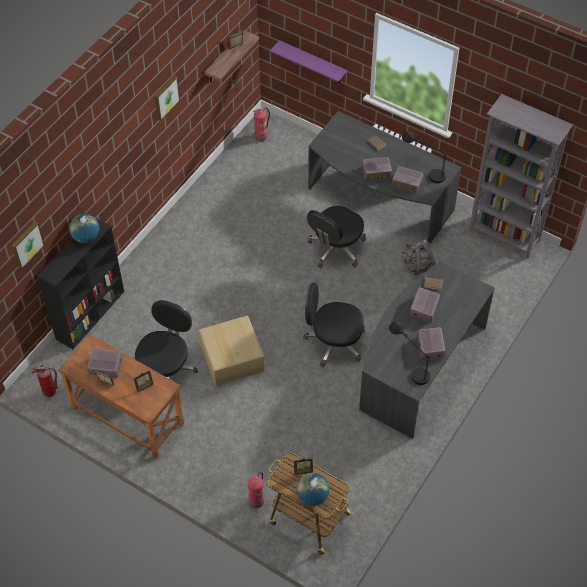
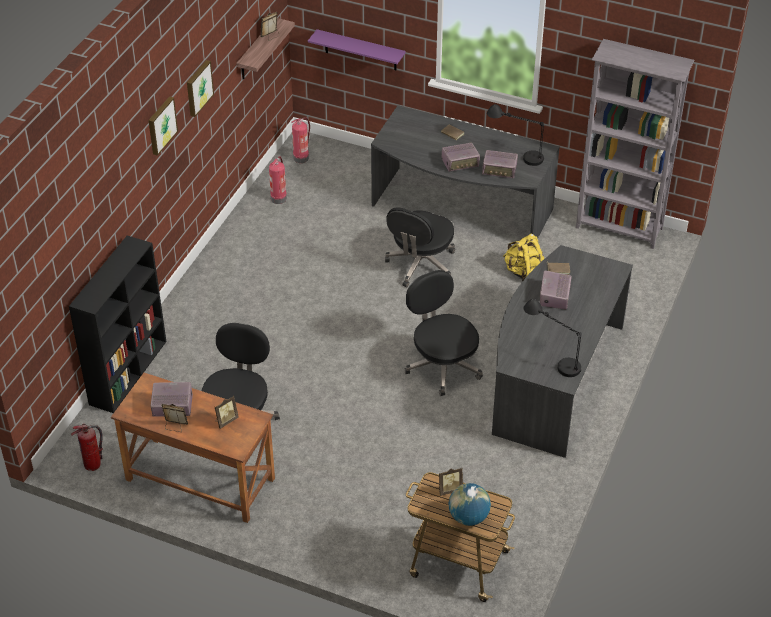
camera: 10 degrees left, 10 degrees down
(26, 244) = (56, 258): picture -> picture (161, 125)
(86, 237) = (123, 258): globe -> none
(232, 357) = (319, 397): beige storage box -> none
(256, 500) = (387, 552): fire extinguisher -> fire extinguisher (278, 198)
(333, 342) = (442, 365): black office chair -> black office chair turned 60 degrees clockwise
(416, 265) = (523, 271): grey backpack -> yellow backpack
(430, 347) = (573, 336): radio -> none

